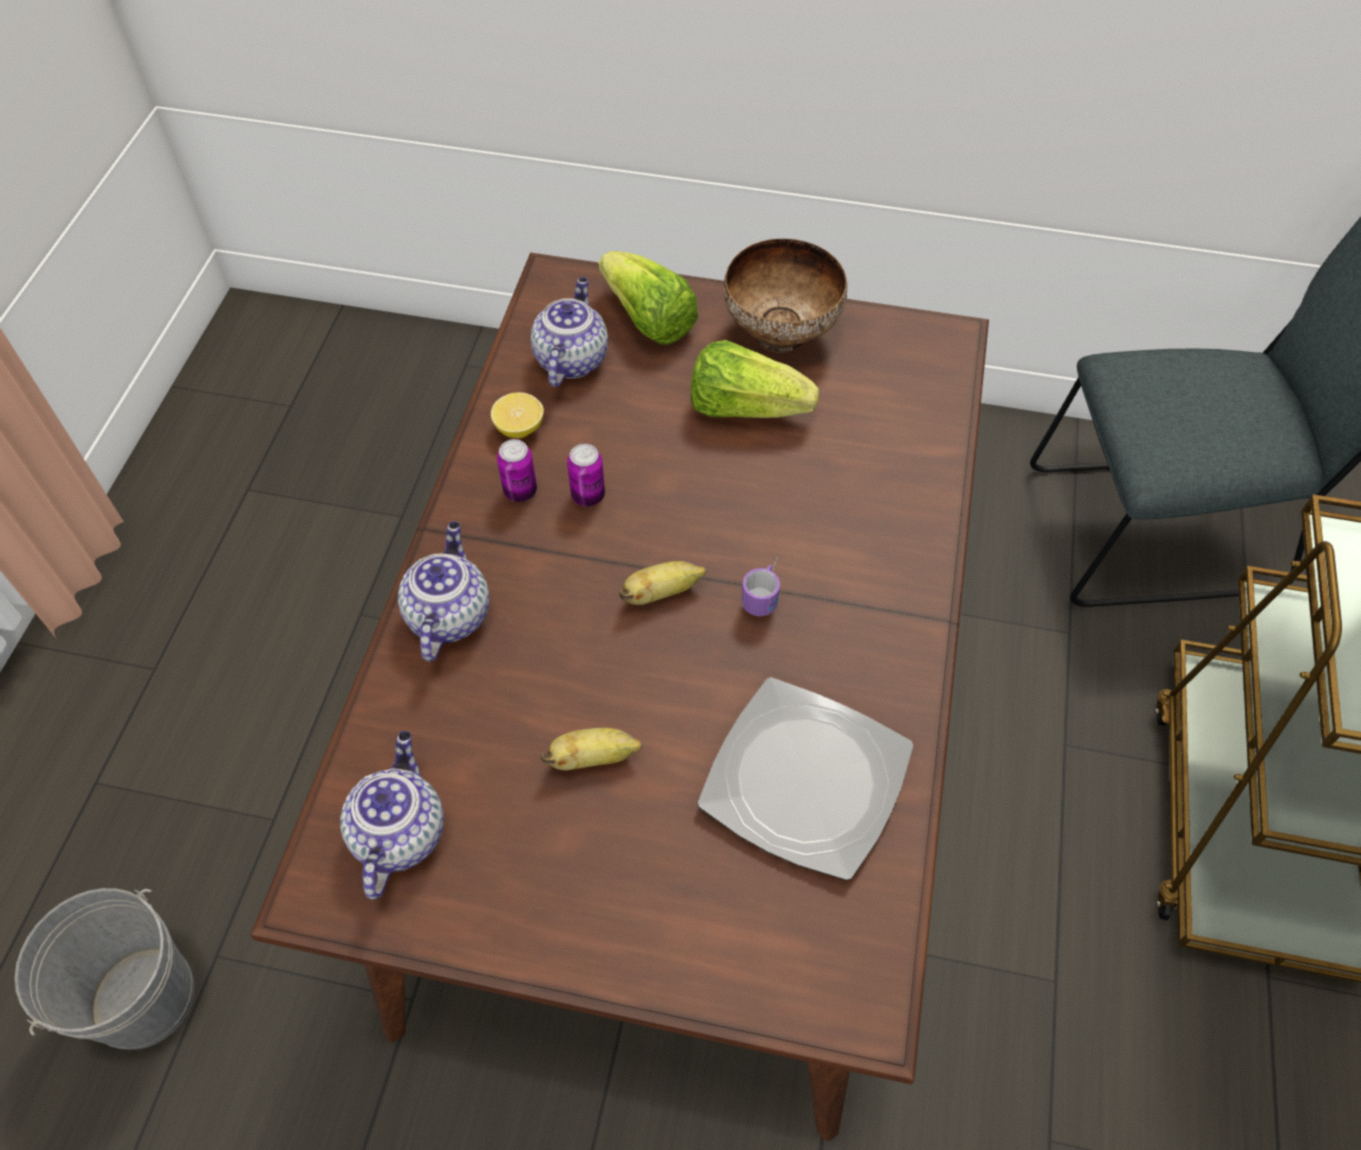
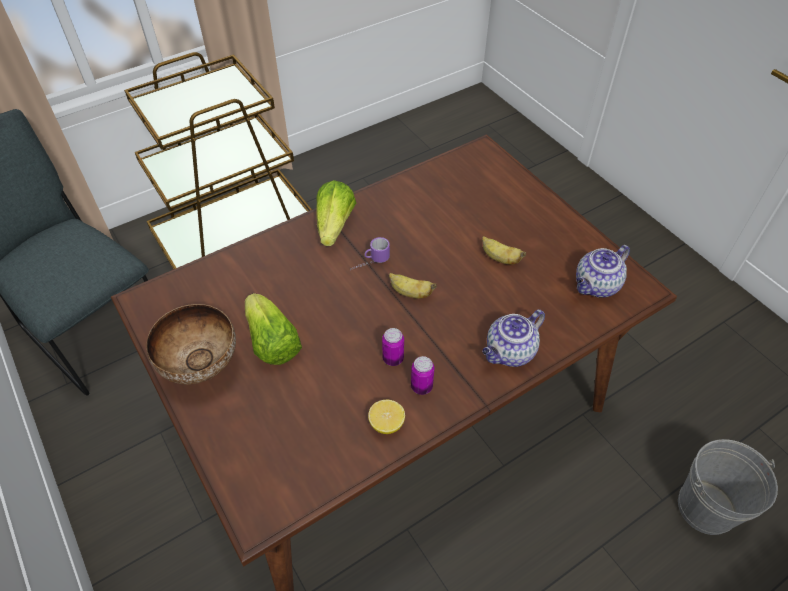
camera: 135 degrees left, 5 degrees down
(571, 359) = (314, 445): teapot -> none
(648, 320) = (247, 435): lettuce -> lettuce (335, 226)
(803, 781) = (434, 203): plate -> none

